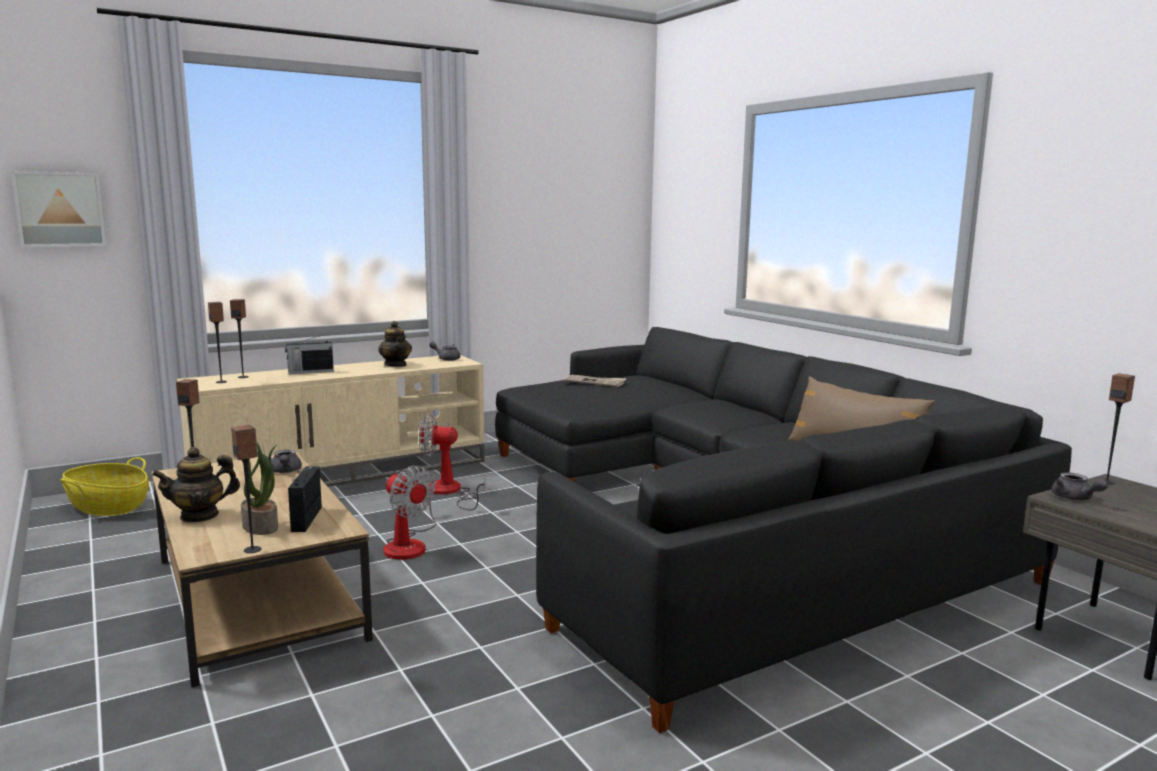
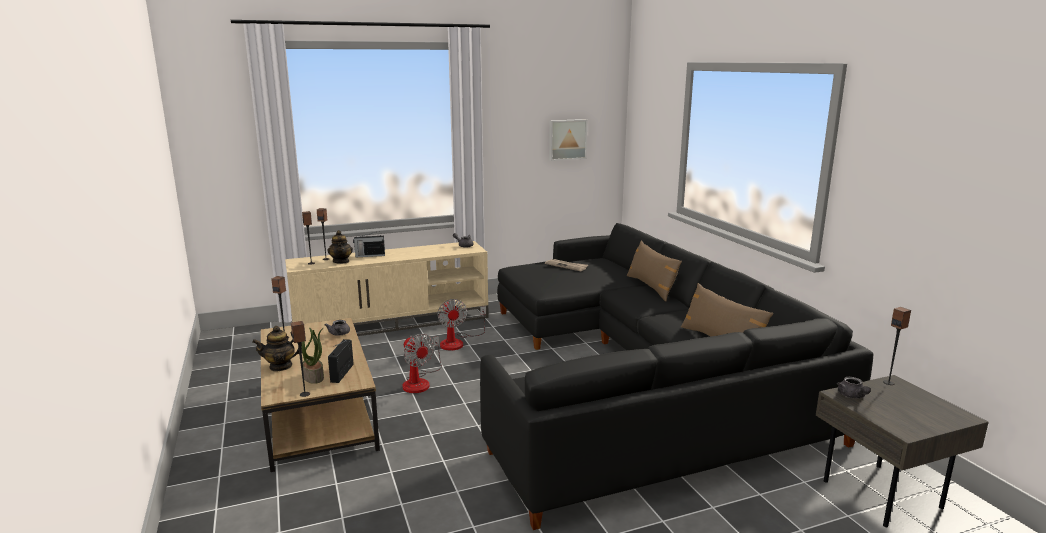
camera: 10 degrees right, 5 degrees up
(60, 209) = (212, 150): picture -> picture (567, 139)
(108, 507) = (243, 341): basket -> none
(396, 365) = (427, 251): teapot -> teapot (341, 261)
(449, 492) = (457, 342): fan -> fan turned 120 degrees counterclockwise
(721, 401) = (651, 287): none -> brown pillow

